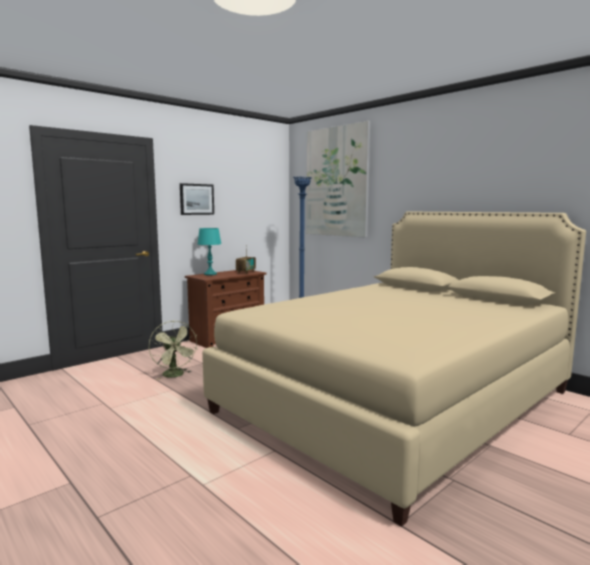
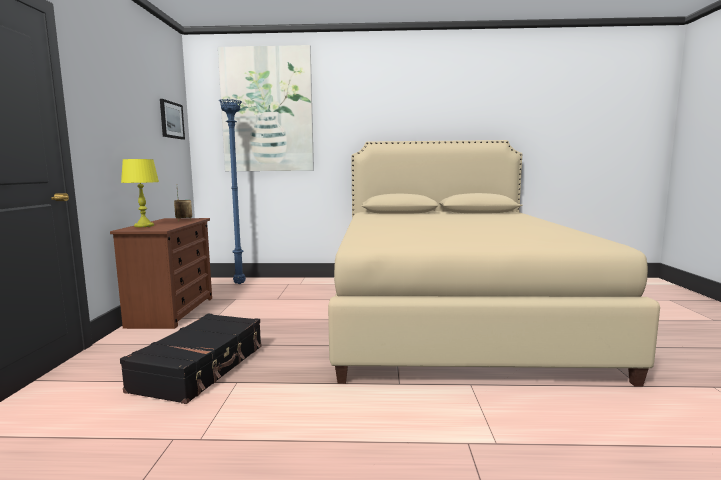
camera: 45 degrees left, 0 degrees up
(175, 375) = (201, 368): green fan -> black suitcase
(196, 199) = (110, 116): picture -> picture (171, 120)
(210, 274) = (144, 226): turquoise table lamp -> yellow table lamp

